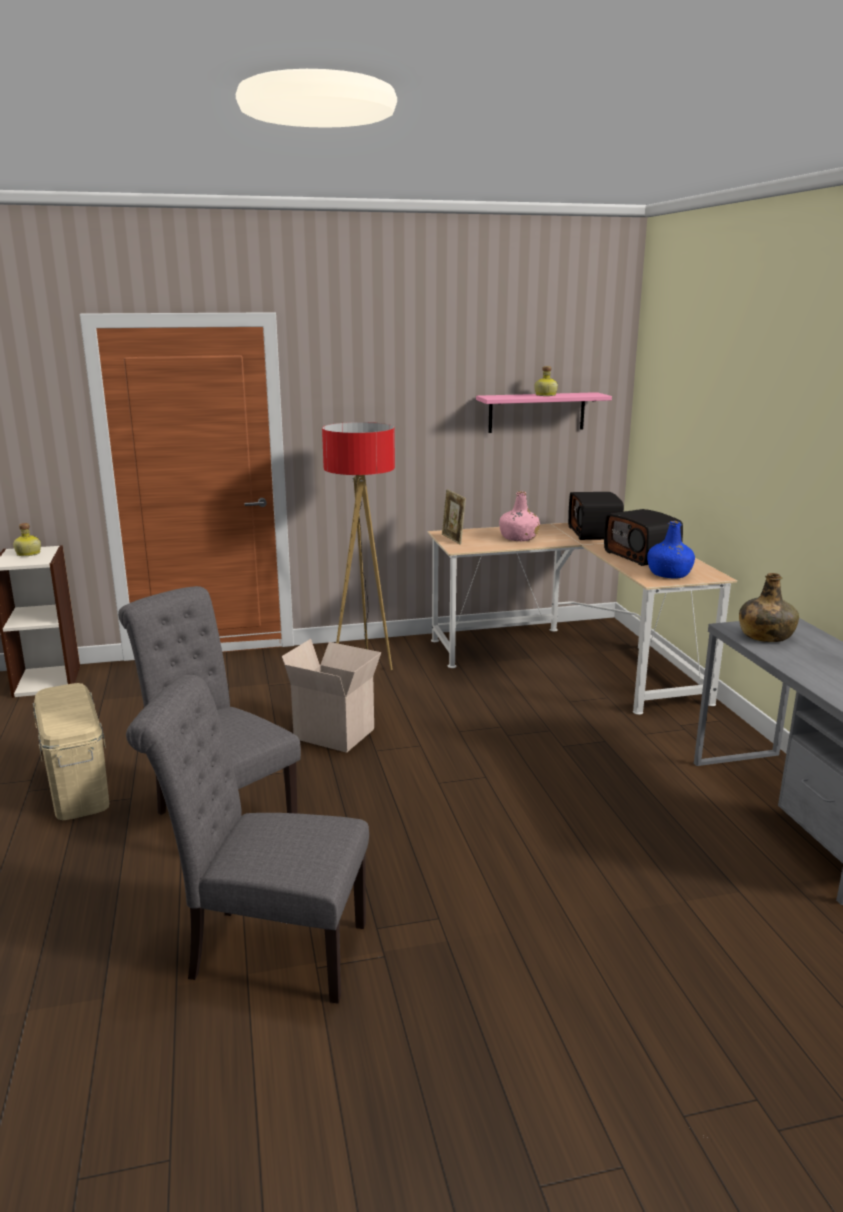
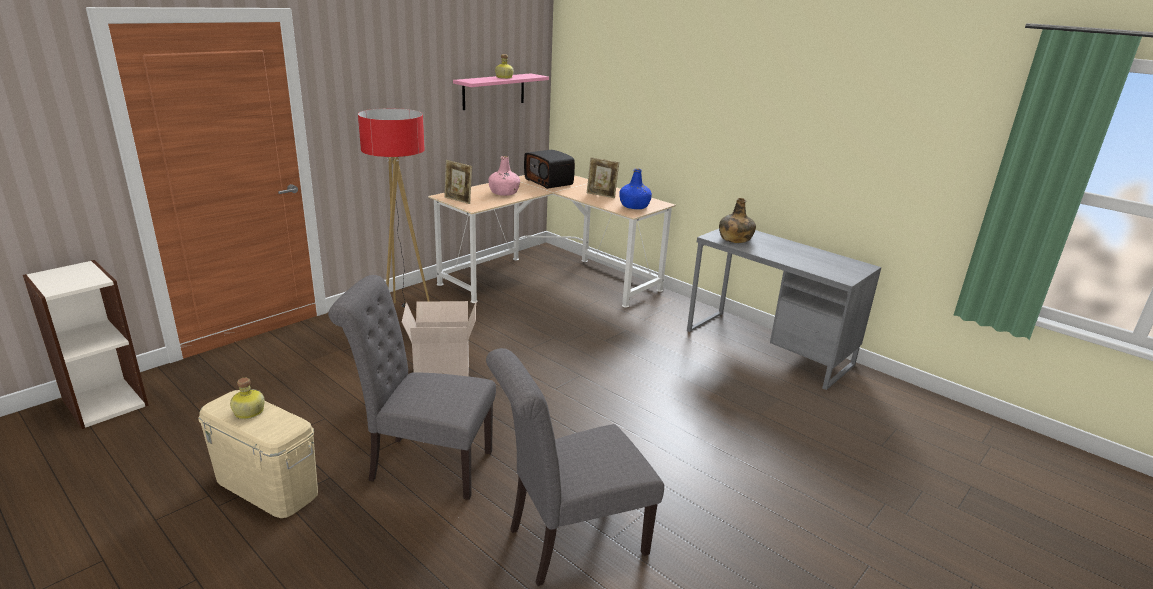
camera: 35 degrees left, 5 degrees up
(27, 553) = (66, 275): bottle -> bottle (248, 412)
(642, 556) = (601, 195): radio -> picture frame

